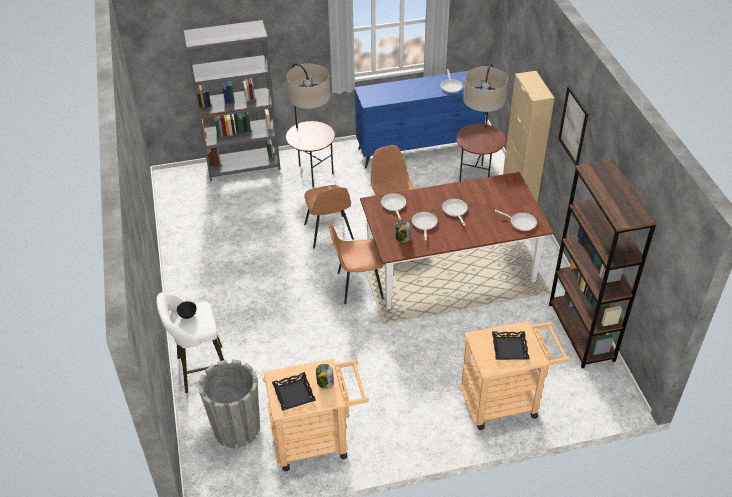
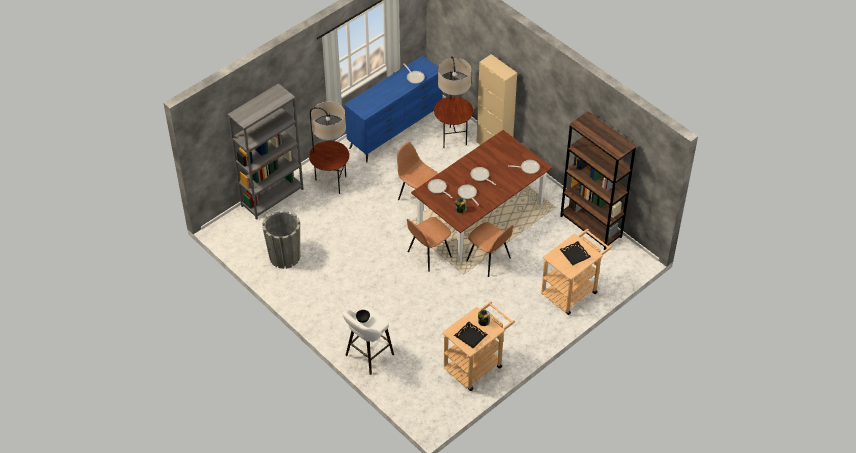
camera: 30 degrees left, 5 degrees up
(236, 428) = (421, 380): grey planter -> grey planter (284, 256)
(329, 233) = (379, 225): brown chair -> brown chair (489, 260)
(573, 126) = (541, 90): picture -> none

